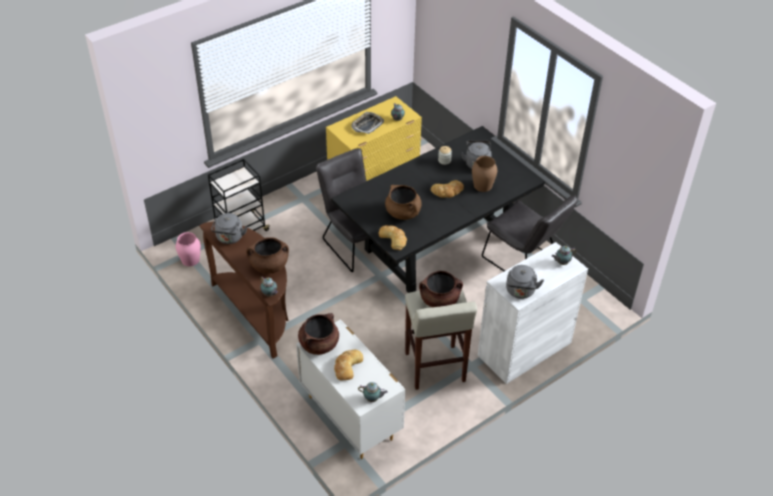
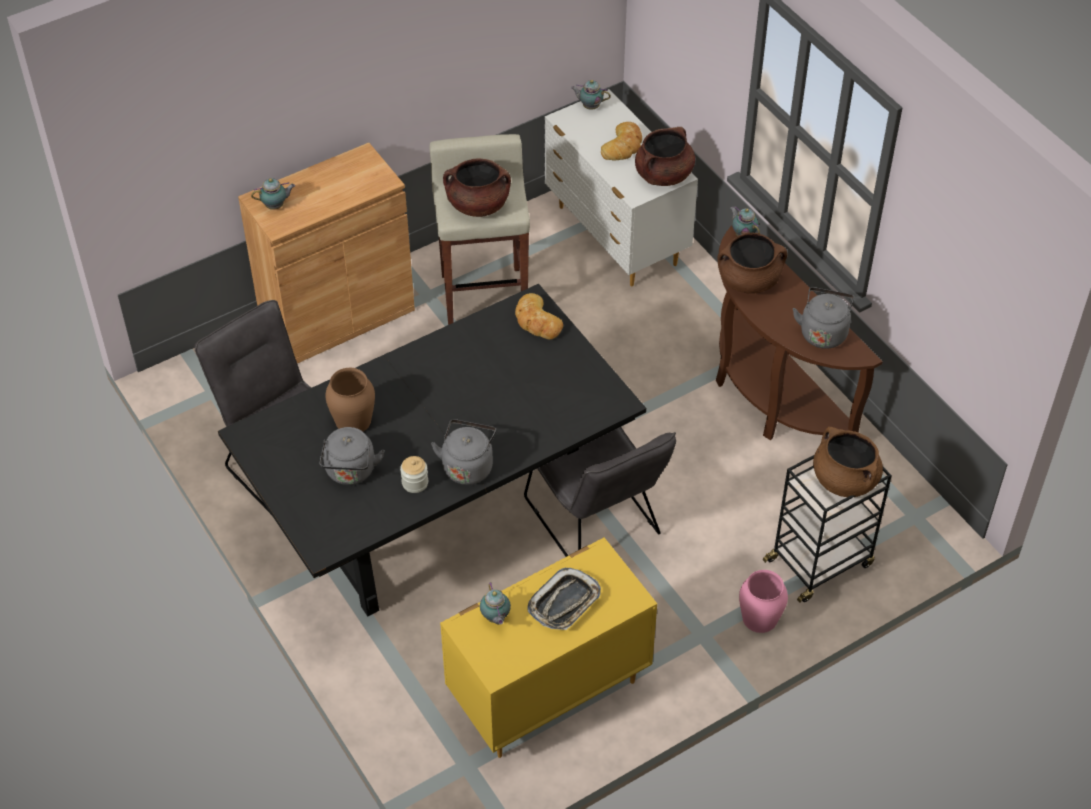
camera: 175 degrees left, 5 degrees up
(190, 260) = (905, 502): pink vase -> pink vase (759, 617)
(403, 213) = (514, 370): brown cooking pot -> brown cooking pot (844, 480)
(447, 191) = (423, 411): bread -> none
(520, 292) = (357, 166): grey kettle -> grey kettle (468, 466)
(524, 349) = (337, 316): white cabinet -> brown cabinet

